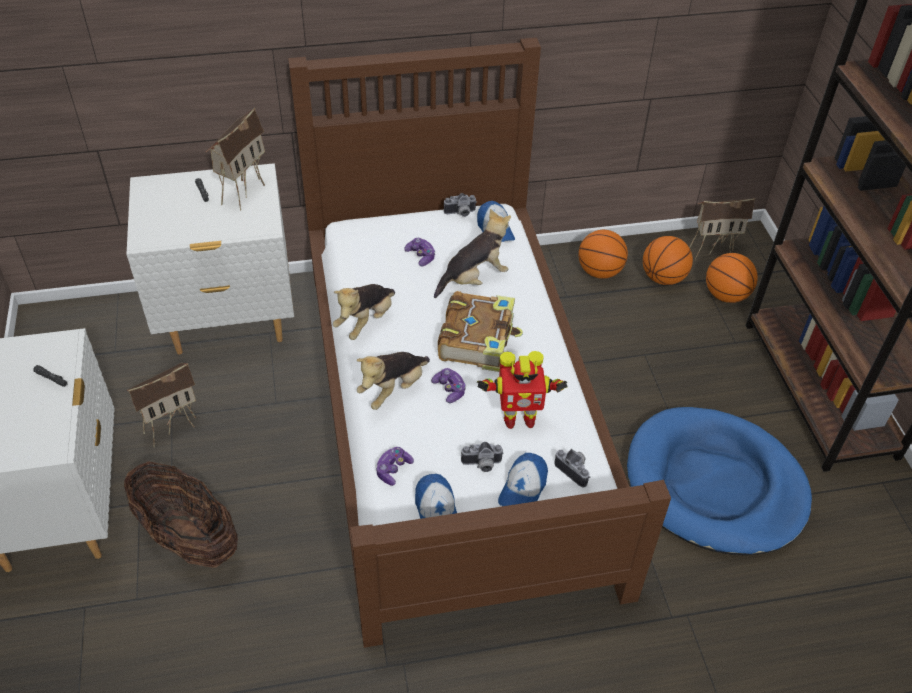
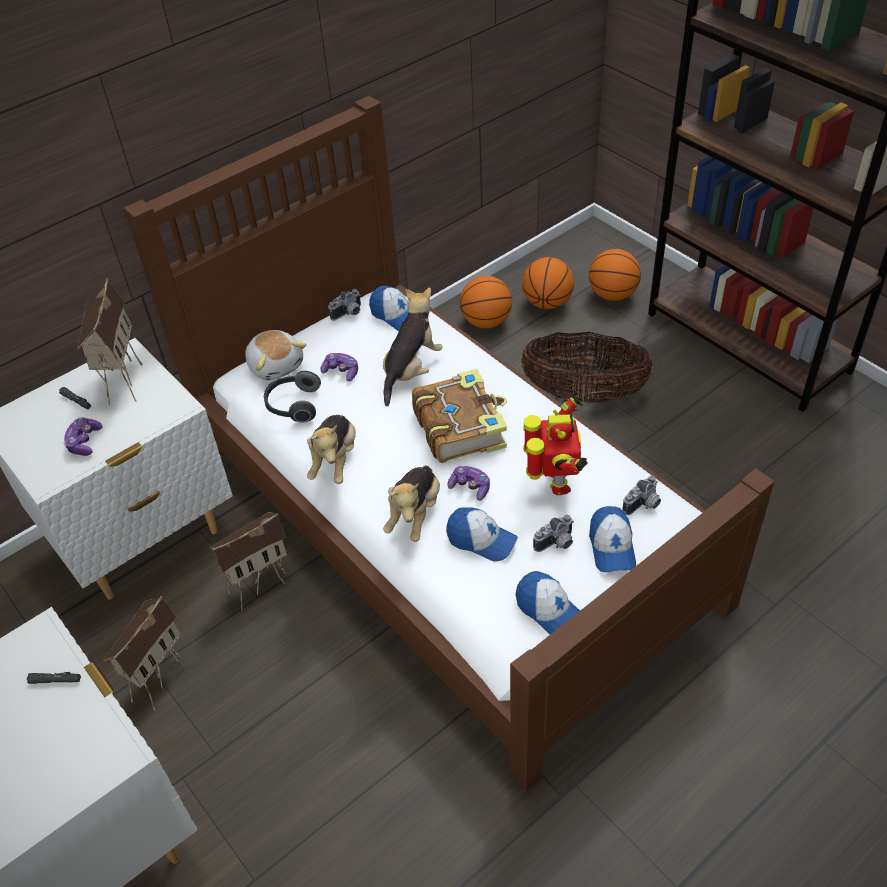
camera: 25 degrees left, 0 degrees up
(188, 538) = (264, 784): basket -> basket (584, 394)
(367, 266) = (293, 405): none -> headphones
(378, 230) = (276, 365): none -> plush toy
(393, 469) = (475, 592): game controller -> game controller (84, 442)
(427, 433) = (481, 540): none -> cap
(518, 418) = (555, 483): toy robot -> toy robot turned 60 degrees counterclockwise
(575, 470) = (644, 505): camera -> camera turned 120 degrees clockwise
(712, 249) = (571, 258): toy house -> toy house (259, 583)
(714, 485) = (725, 468): blue dog bed -> none

